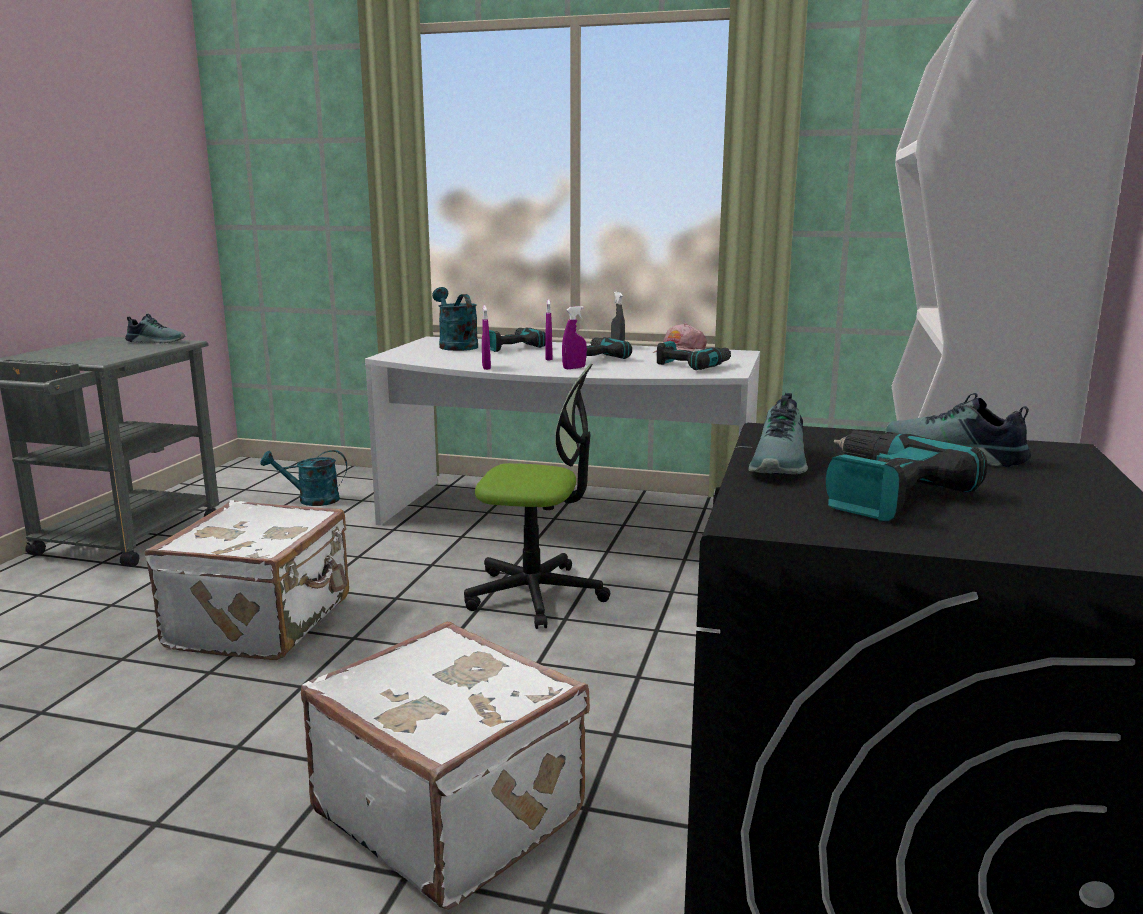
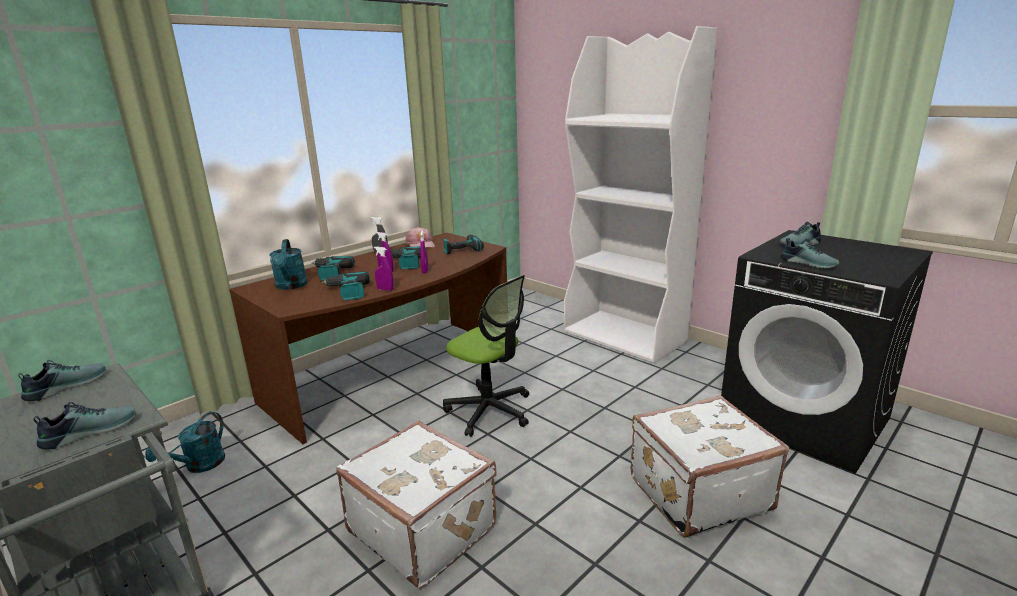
camera: 60 degrees left, 5 degrees up
(81, 358) = (90, 431): none -> shoe
(455, 346) = (291, 286): turquoise watering can -> turquoise watering can turned 105 degrees counterclockwise
(536, 595) = (489, 411): office chair -> office chair turned 90 degrees clockwise
(564, 521) = (396, 374): white desk -> brown desk
(880, 493) = (850, 260): power drill -> power drill (348, 292)

